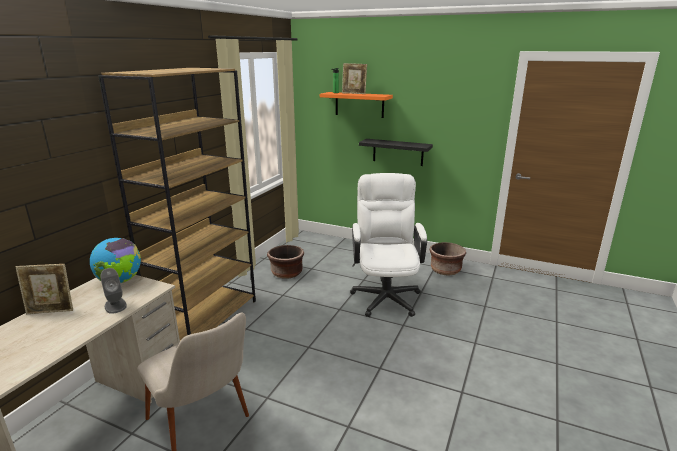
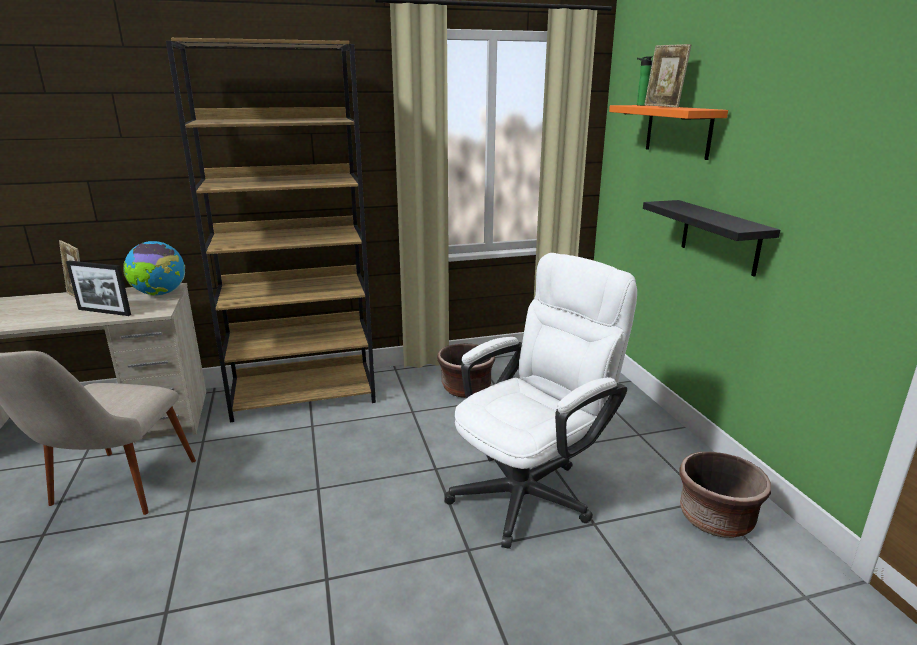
camera: 50 degrees right, 0 degrees up
(115, 305) = (104, 312): grey speaker -> picture frame

